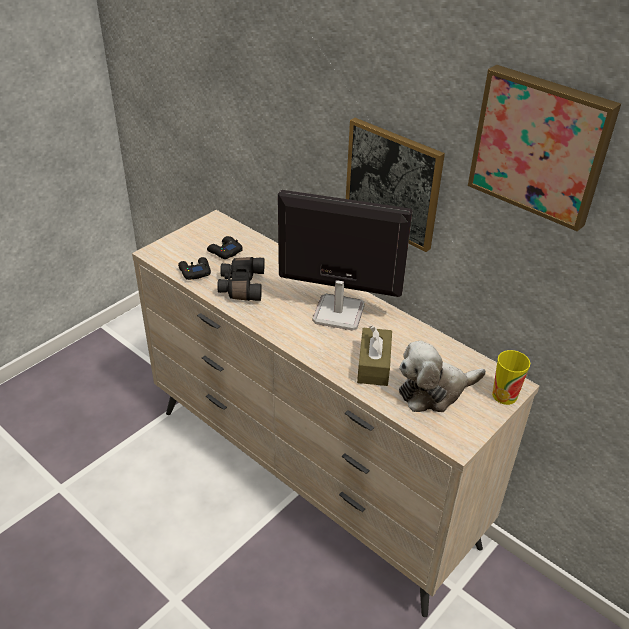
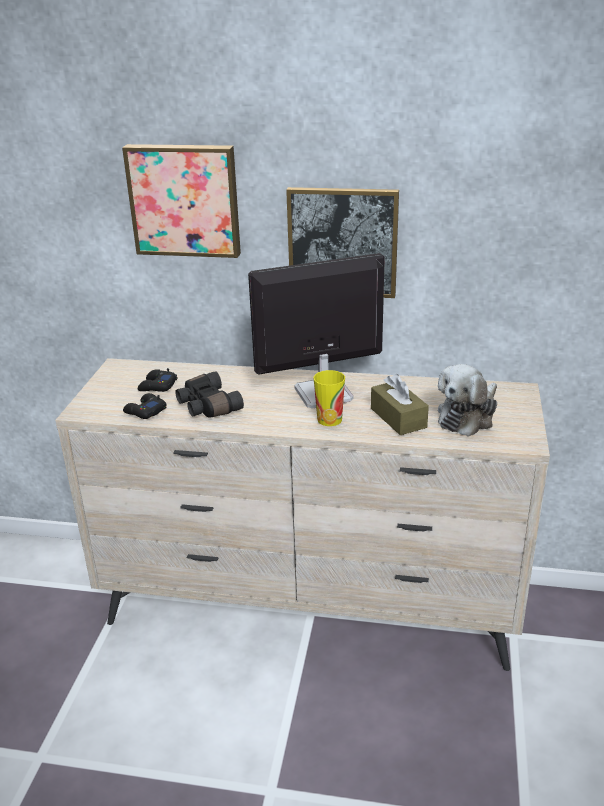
camera: 30 degrees left, 10 degrees down
(504, 395) = (522, 398): cup -> cup (329, 419)
(541, 145) = (500, 148): picture -> picture (185, 200)

